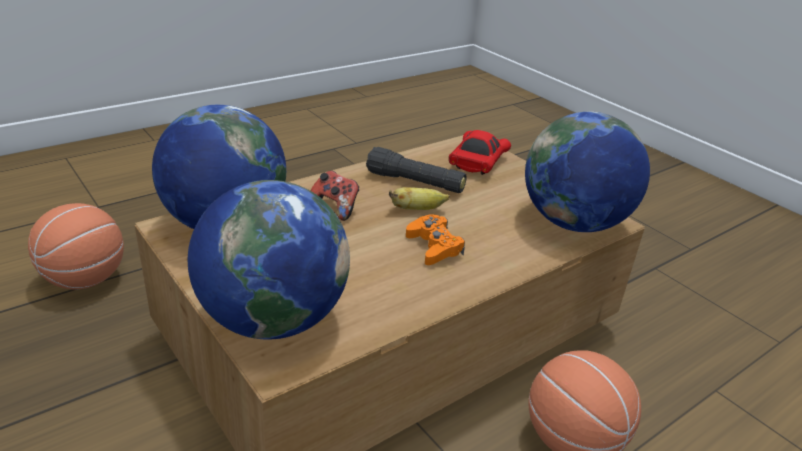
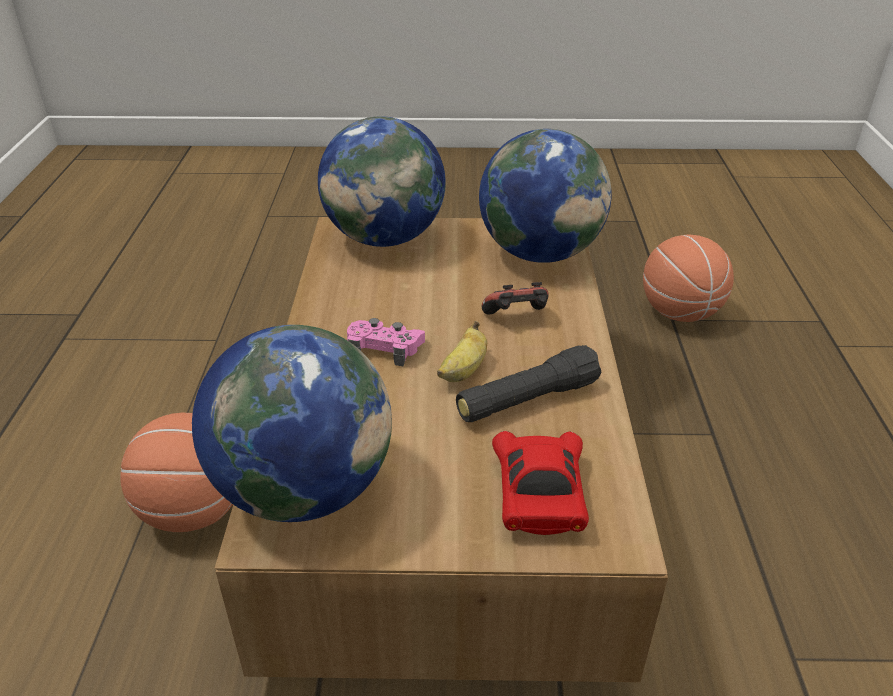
camera: 130 degrees right, 5 degrees up
(434, 246) = (385, 348): orange game controller -> pink game controller
(477, 163) = (539, 496): red toy car -> red toy car turned 150 degrees counterclockwise

